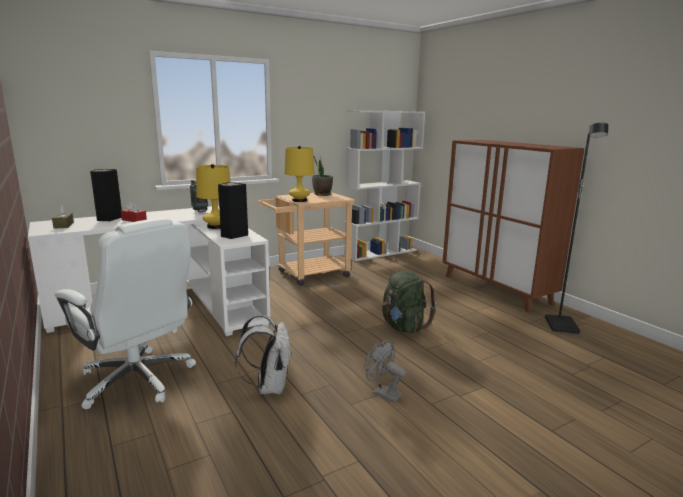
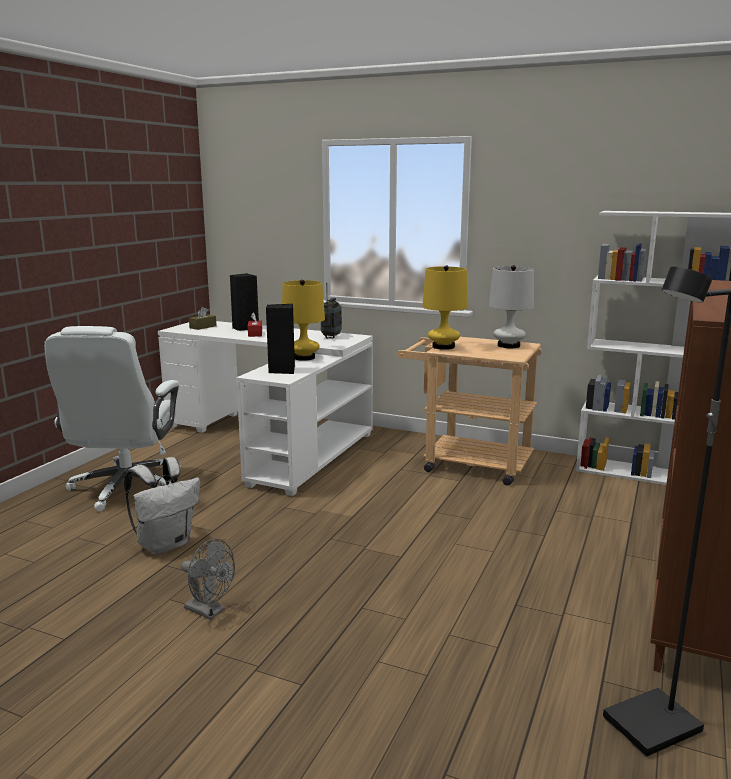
camera: 55 degrees right, 0 degrees up
(322, 194) = (508, 345): potted plant -> white table lamp
(382, 393) = (209, 611): grey fan -> grey fan turned 120 degrees clockwise
(403, 327) = (407, 571): green backpack -> none

